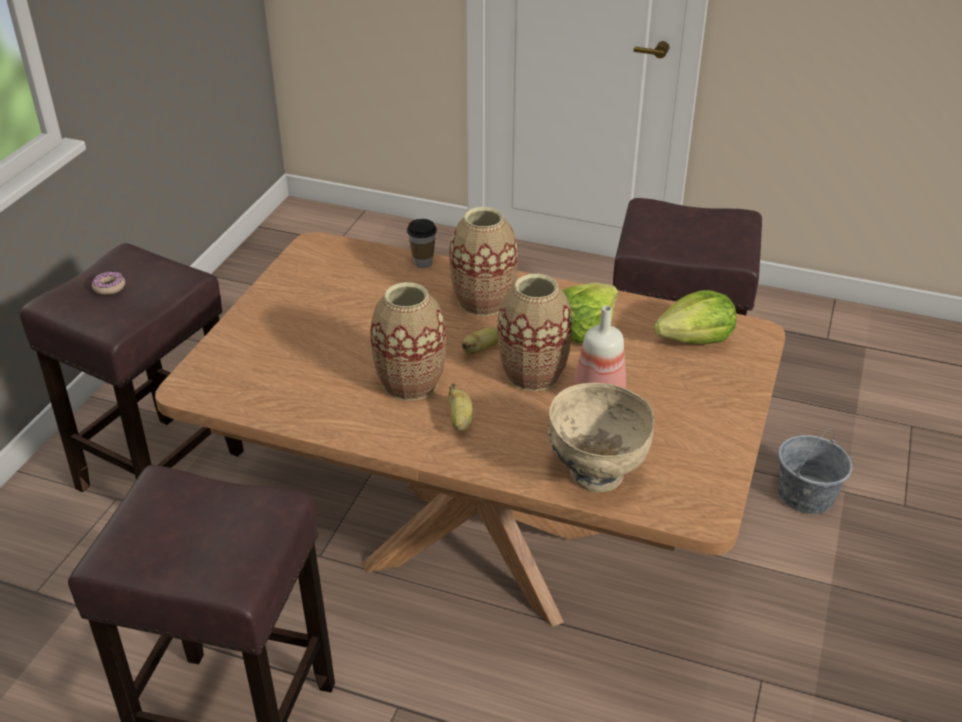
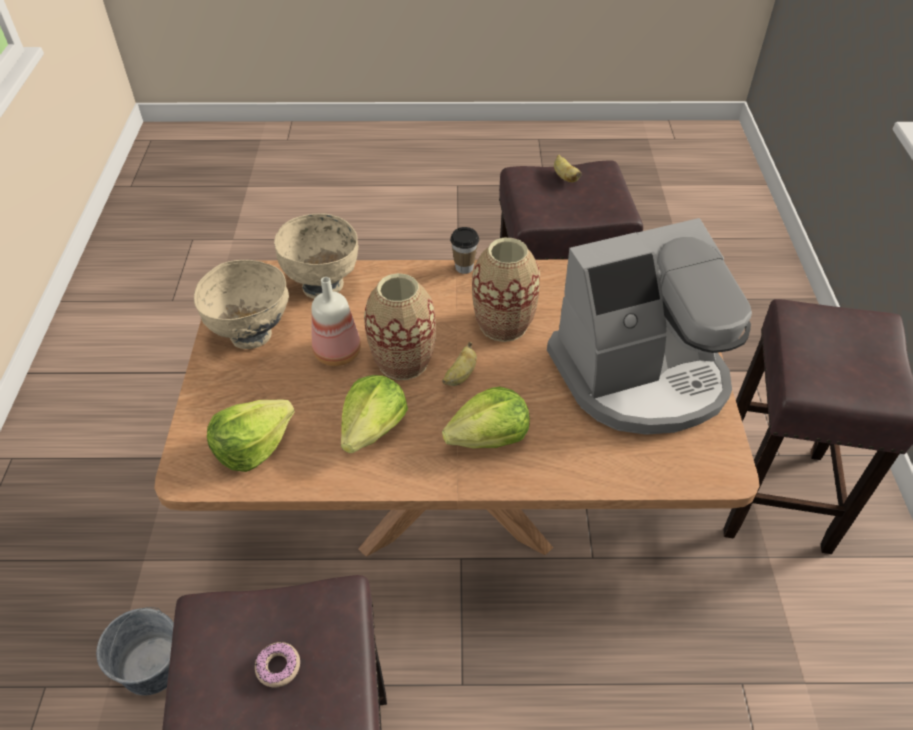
camera: 160 degrees right, 10 degrees up
(109, 287) = (859, 356): donut -> donut (278, 667)
(316, 312) = (641, 376): none -> coffee machine
(423, 263) = (587, 478): cup -> cup (464, 267)
(460, 421) = (444, 302): banana -> banana (564, 177)
(483, 301) = (489, 437): vase -> lettuce
(691, 436) = (251, 335): none -> beige bowl

